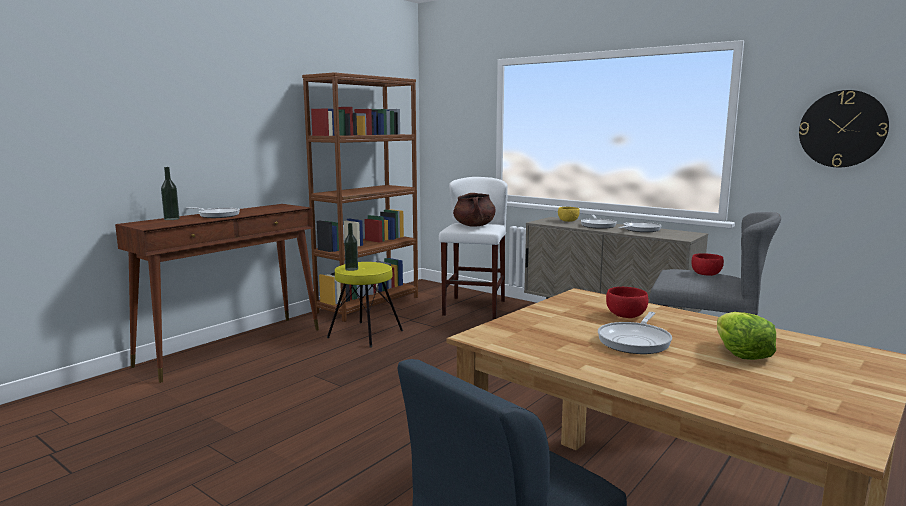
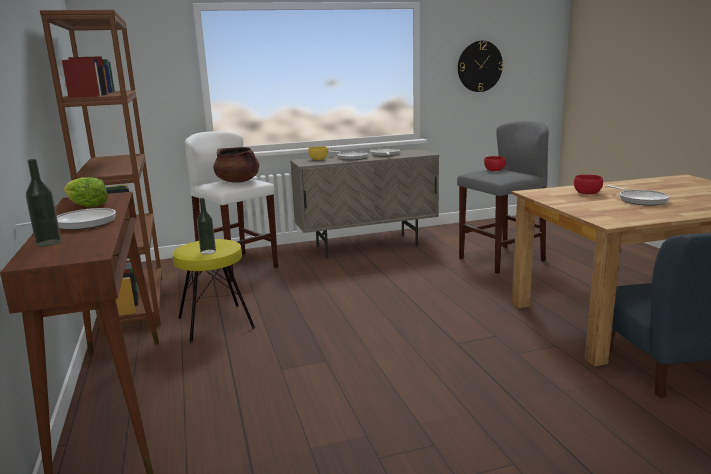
camera: 55 degrees left, 5 degrees up
(741, 353) = (671, 190): lettuce -> lettuce (86, 205)

